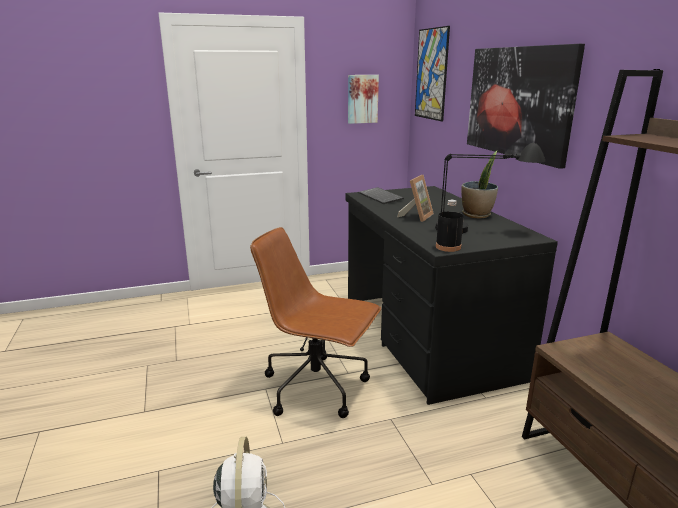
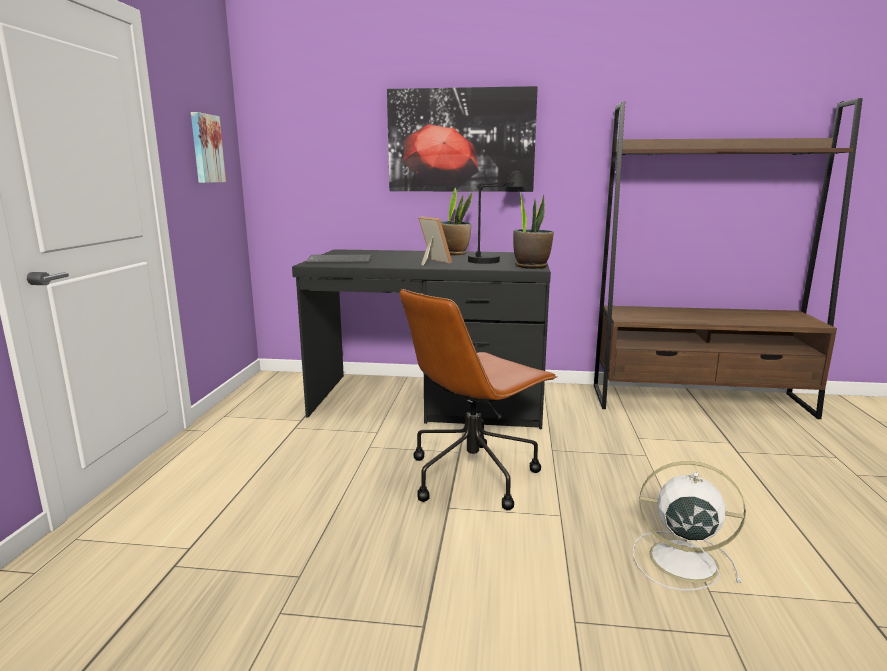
camera: 65 degrees left, 5 degrees down
(431, 74) = (290, 119): picture -> none
(448, 247) = (531, 266): black bottle -> potted plant

